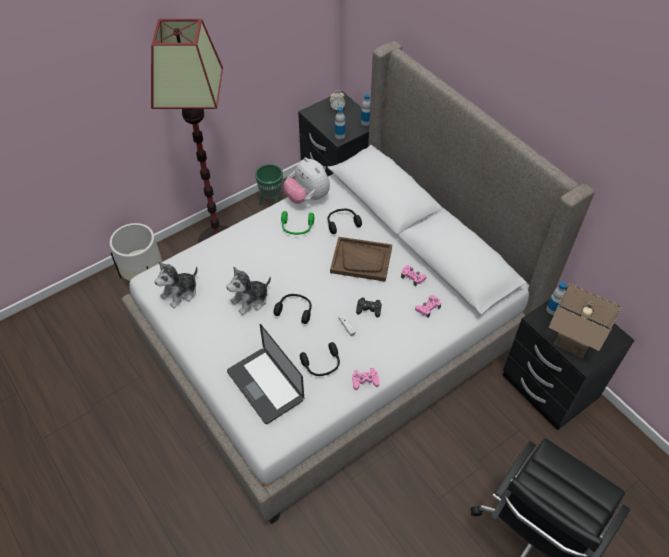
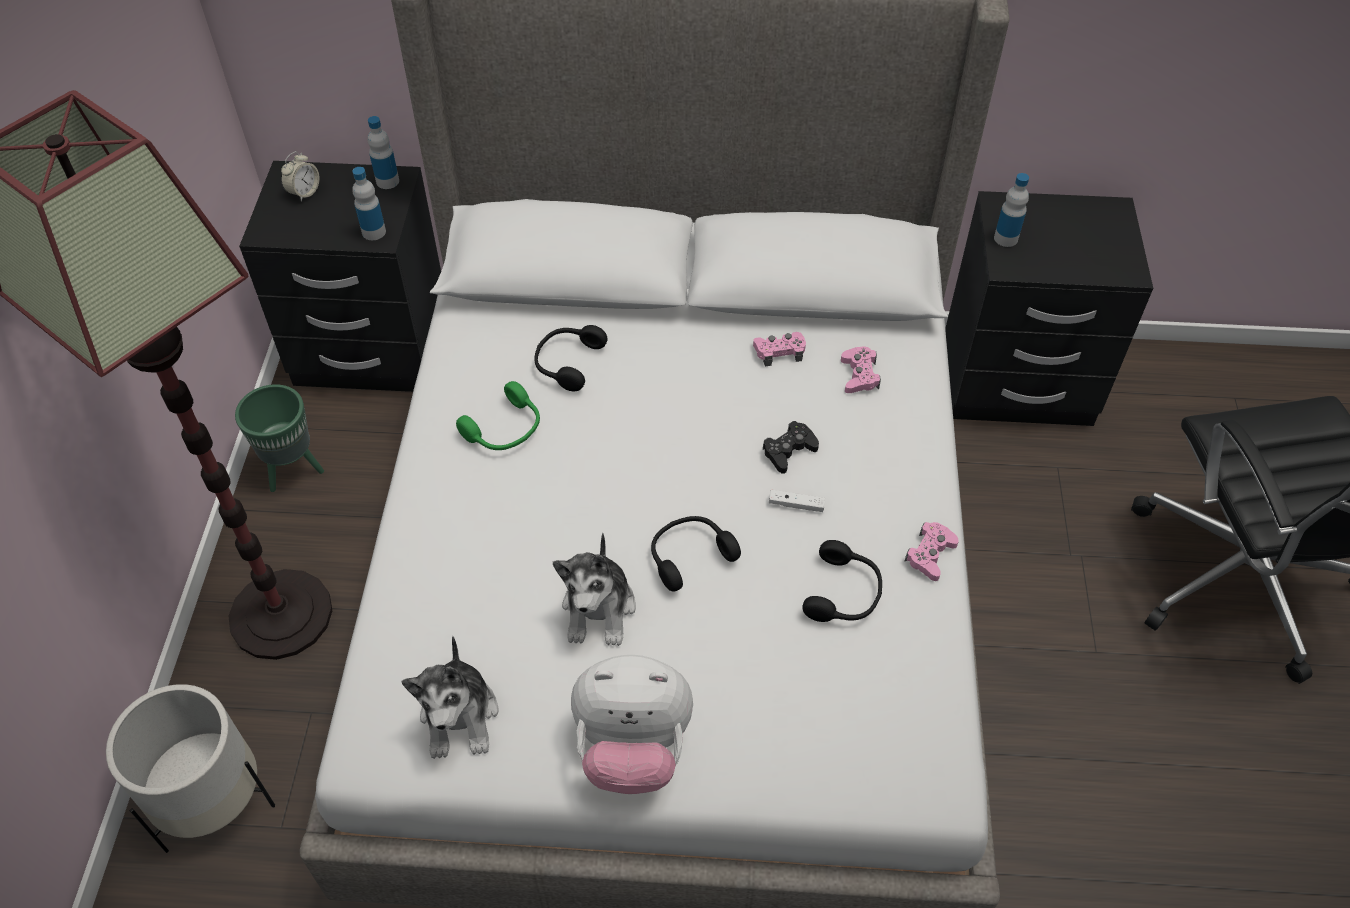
camera: 50 degrees left, 0 degrees up
(265, 386) = (815, 711): laptop -> none
(307, 197) = (453, 370): plush toy -> plush toy (632, 748)
(361, 260) = (676, 391): brown tray -> none
(569, 345) = (1085, 265): beige table lamp -> none

